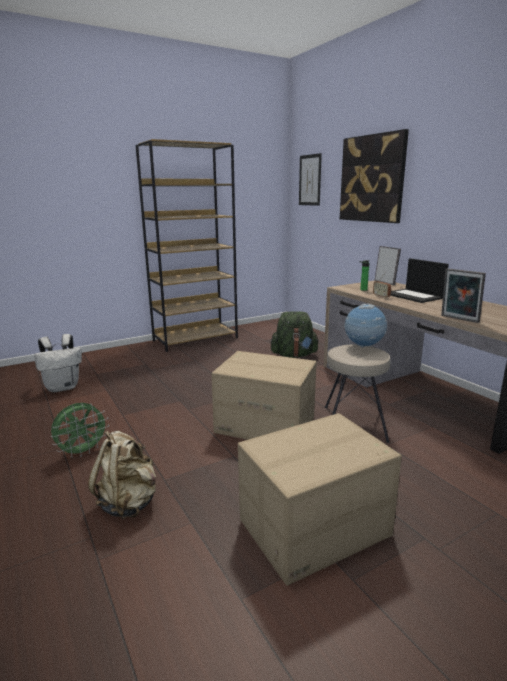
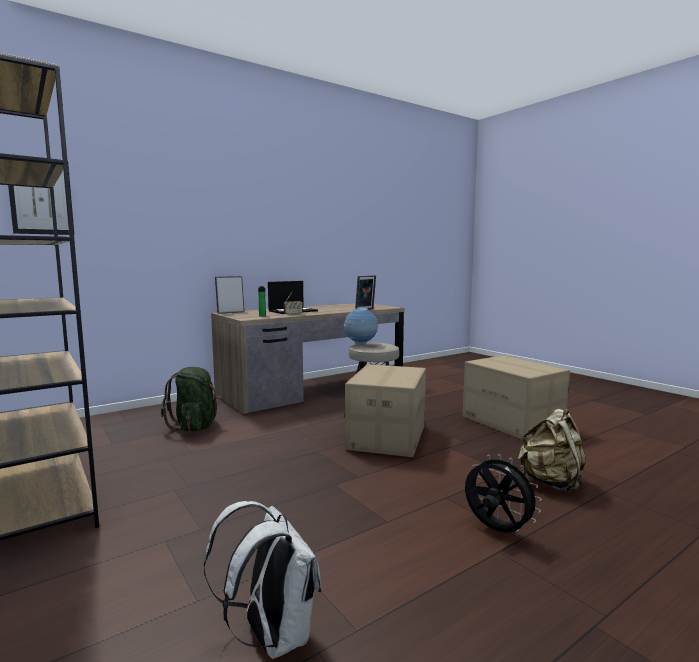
camera: 95 degrees left, 10 degrees down
(82, 452) = (496, 530): green fan -> black fan
(372, 179) = (176, 206): picture -> none

